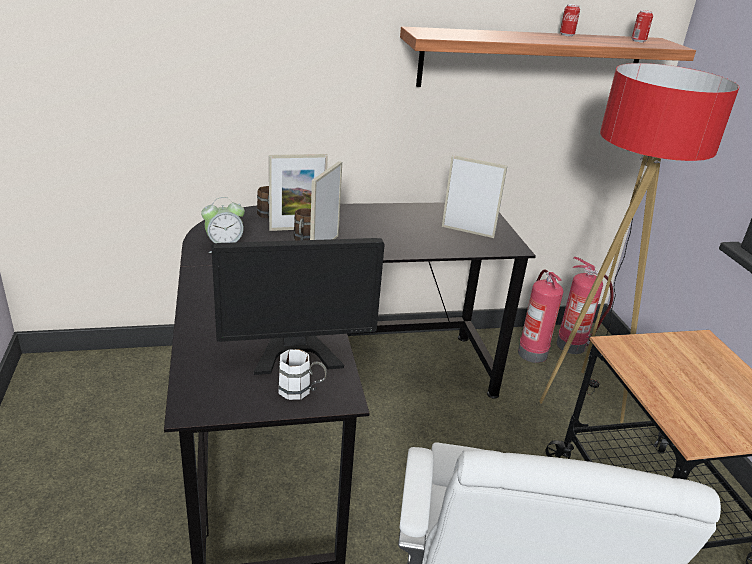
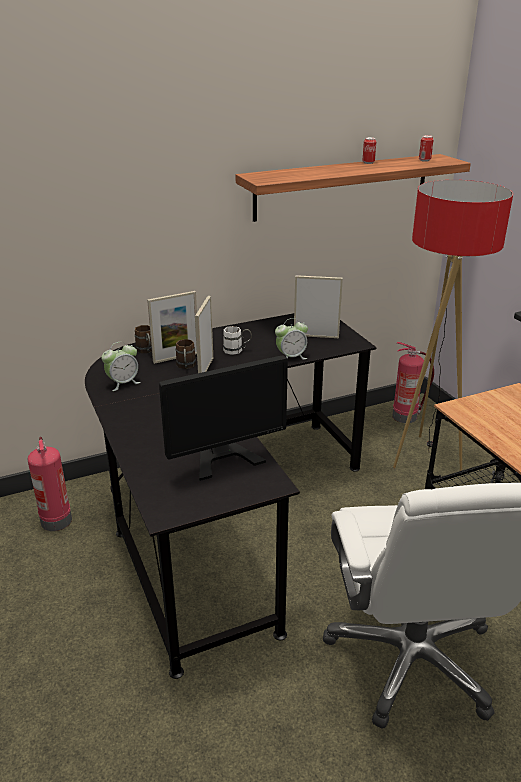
camera: 10 degrees left, 0 degrees up
(301, 391) = (242, 485): white mug -> white mug (237, 350)
(428, 250) = (291, 357): none -> alarm clock
(531, 352) = (375, 428): fire extinguisher -> fire extinguisher (55, 520)

